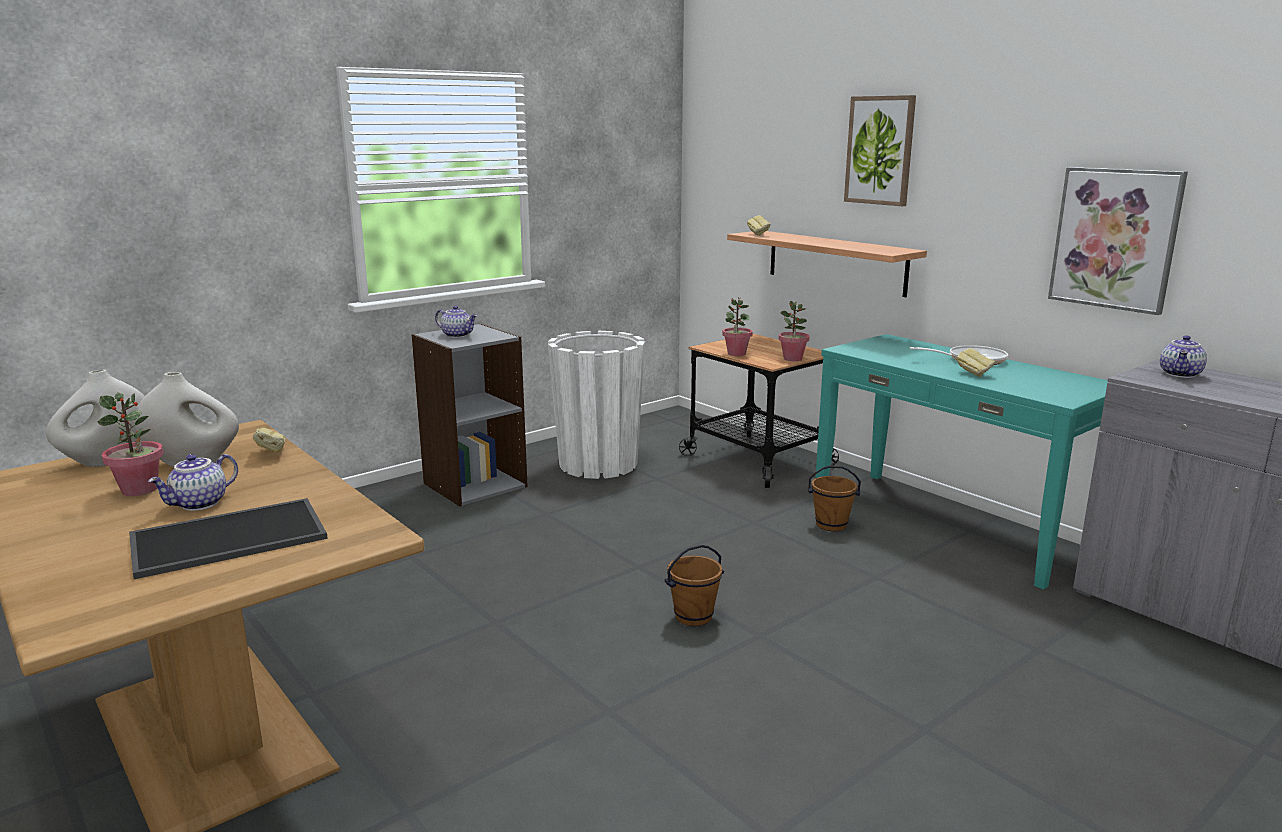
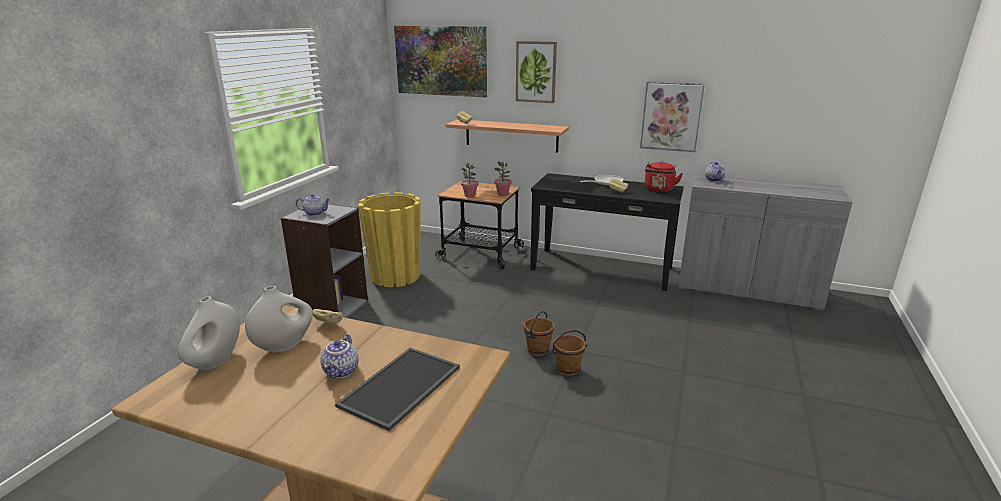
camera: 30 degrees left, 5 degrees up
(140, 490) = (281, 374): potted plant -> none
(598, 464) = (395, 276): white planter -> yellow planter
(745, 134) = (441, 61): none -> picture
(831, 525) = (552, 282): brown bucket -> brown bucket (568, 370)
(948, 524) = (601, 268): turquoise console table -> black console table
(1066, 383) = (659, 189): none -> red kettle

